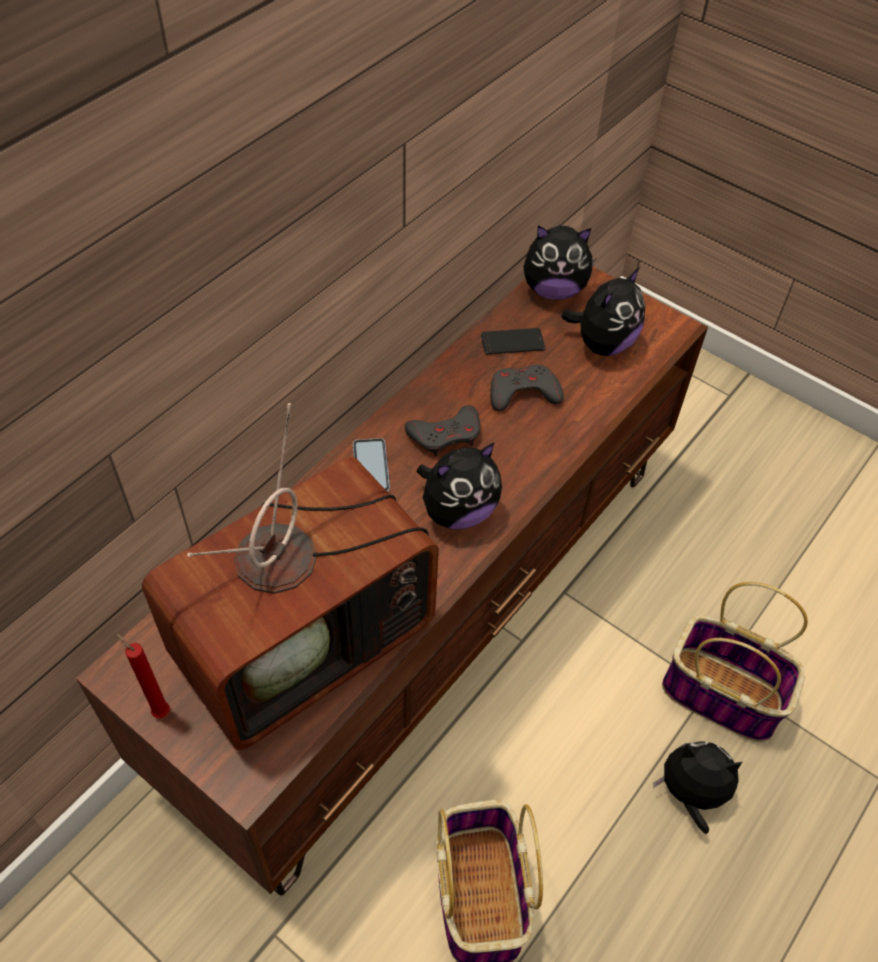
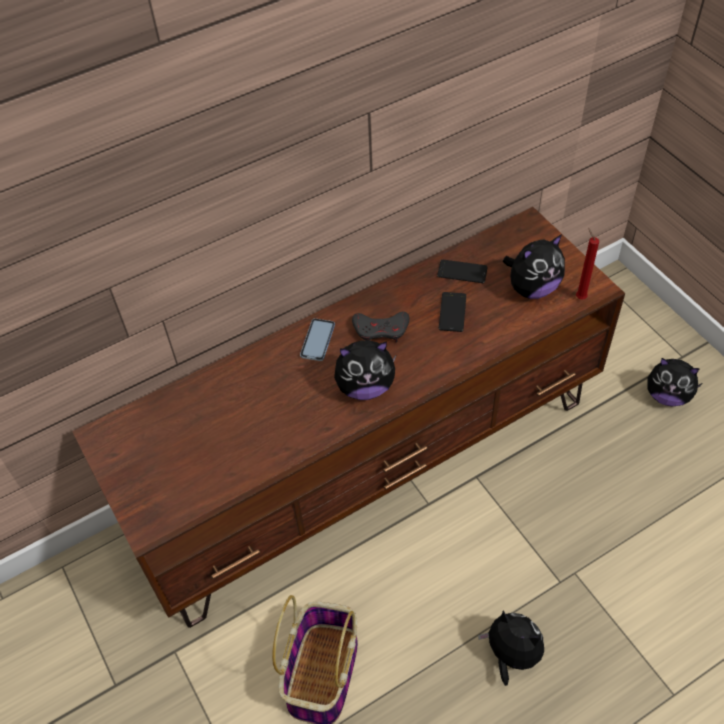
camera: 25 degrees right, 0 degrees up
(159, 711) = (113, 466): red candle -> red candle (579, 297)
(307, 634) = (225, 443): television -> none
(523, 393) = (452, 312): grey game controller -> phone
(553, 290) = (513, 238): plush toy -> plush toy (667, 395)
(723, 695) = (570, 590): basket -> none

